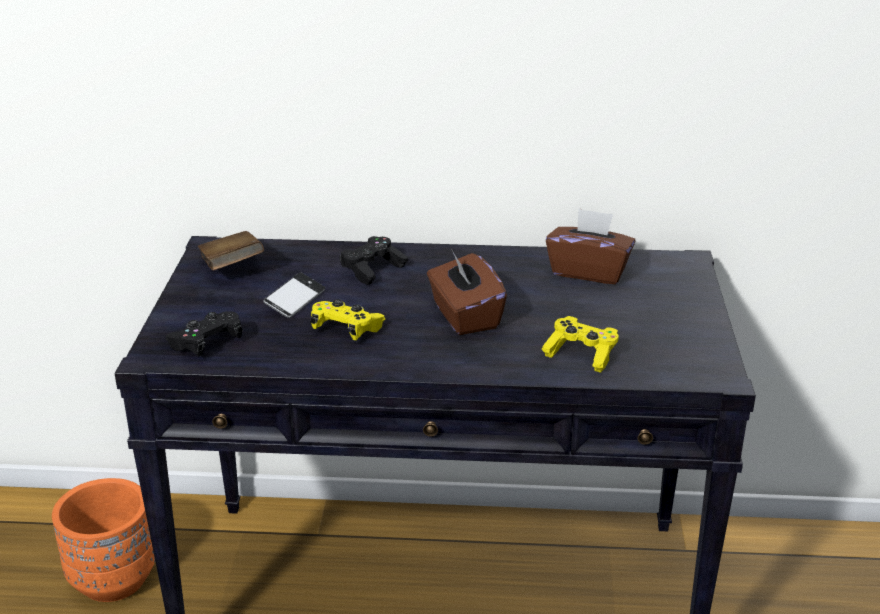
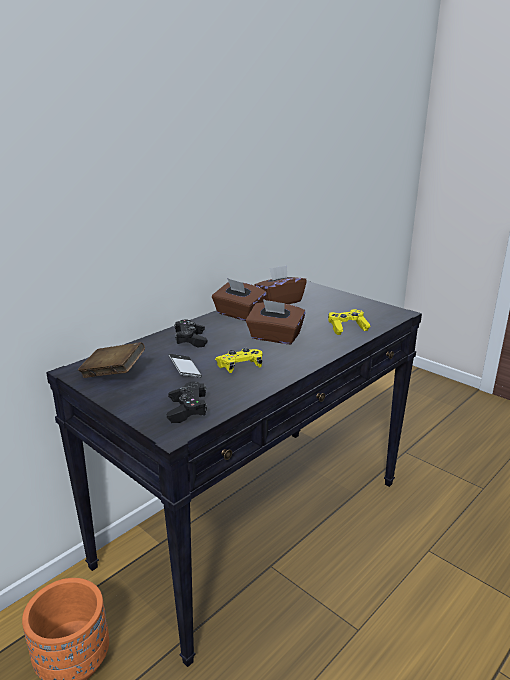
camera: 50 degrees left, 5 degrees down
(496, 264) = (238, 314): none -> brown tissue box

